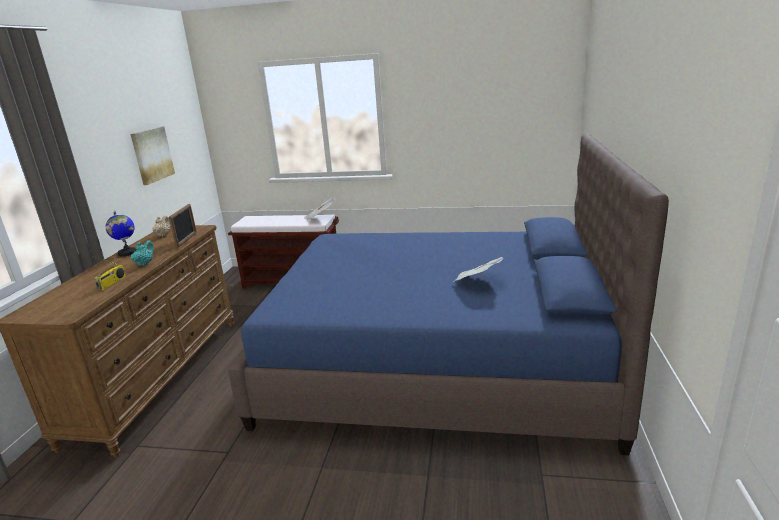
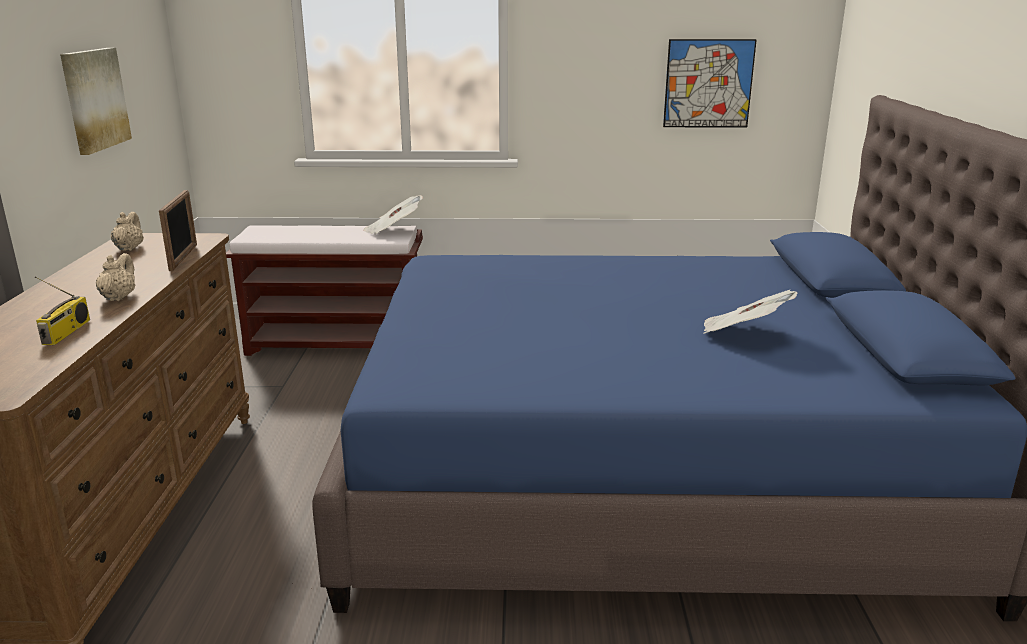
camera: 10 degrees left, 0 degrees up
(127, 253) = (71, 279): globe -> none
(145, 263) = (119, 297): turquoise teapot -> beige teapot
(501, 126) = (708, 83): none -> picture

